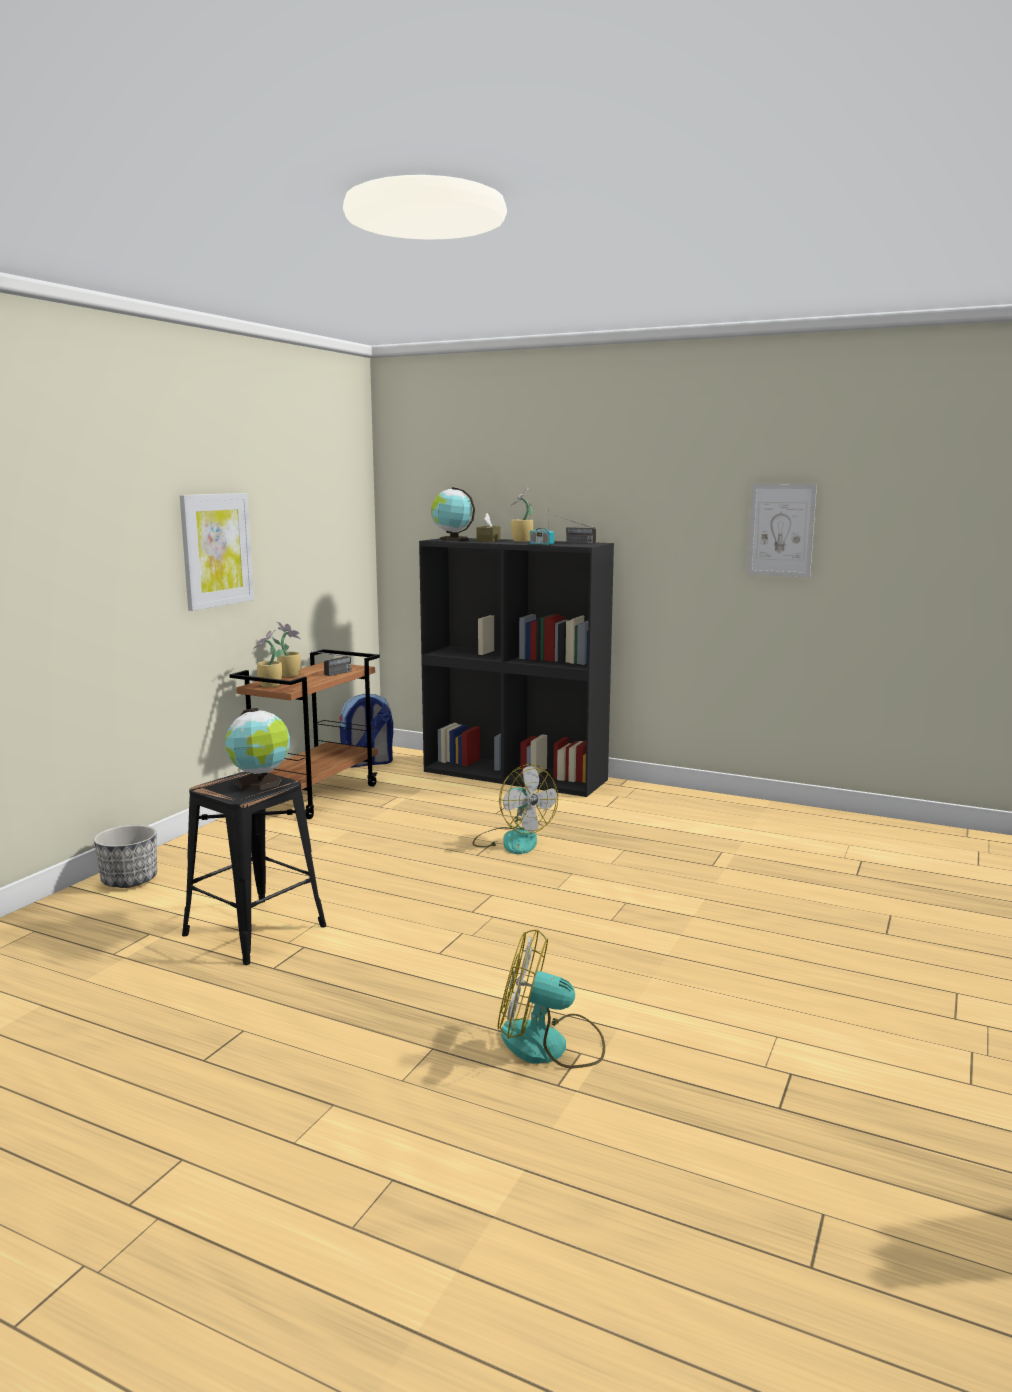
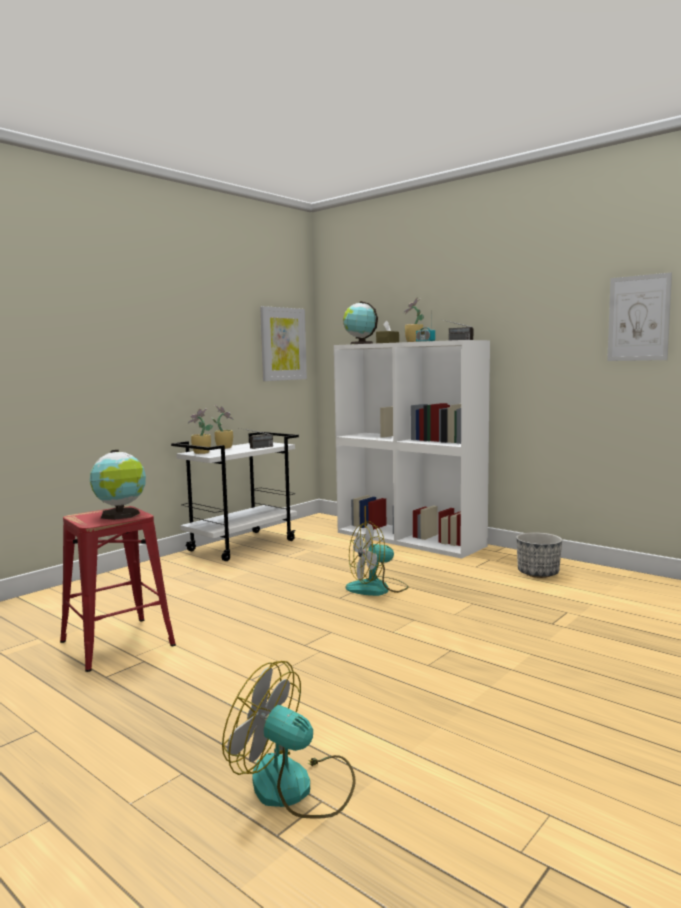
camera: 15 degrees right, 5 degrees down
(130, 881) = (60, 596): planter -> planter (538, 573)
(216, 550) = (163, 346): picture -> picture (283, 344)
(255, 930) = (117, 643): black stool -> red stool
(314, 796) = (242, 545): brown cart -> white cart
(367, 763) = (298, 525): backpack -> none
(512, 840) = (377, 588): fan -> fan turned 90 degrees clockwise
(516, 775) = (410, 539): black bookcase -> white bookcase

